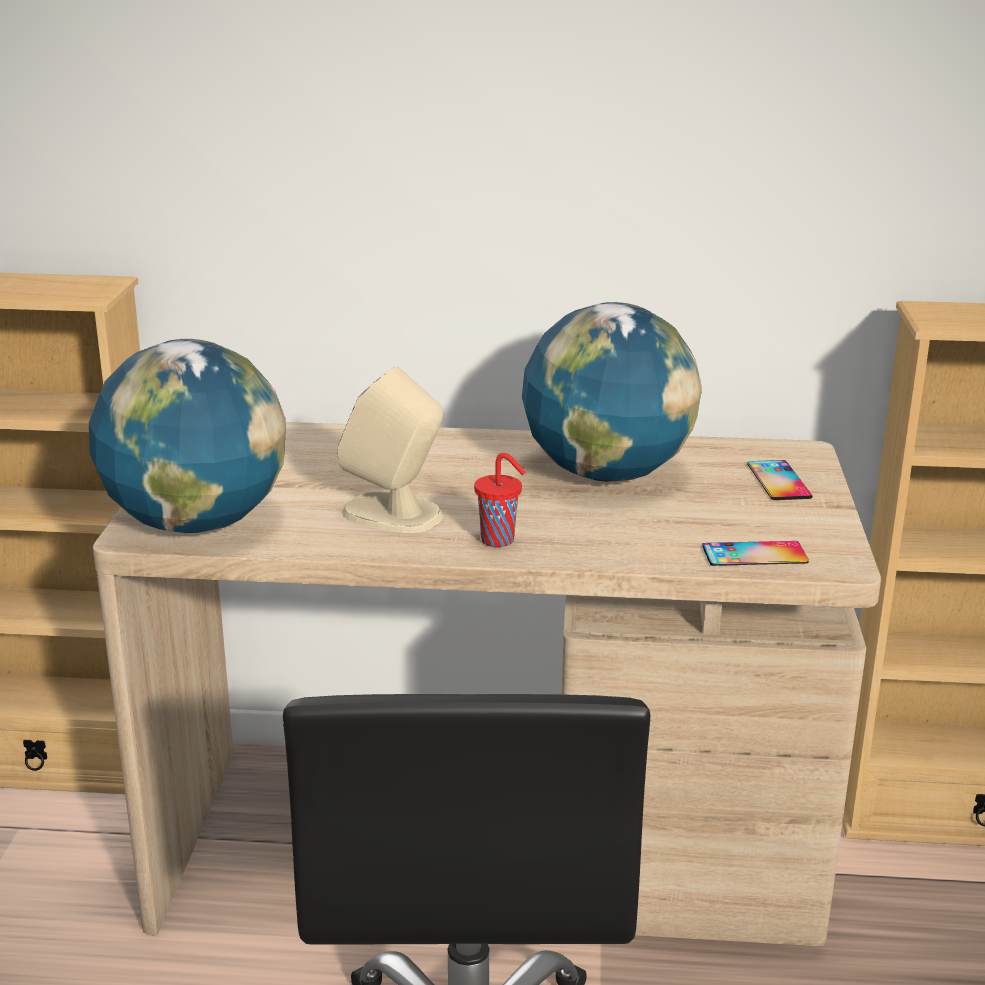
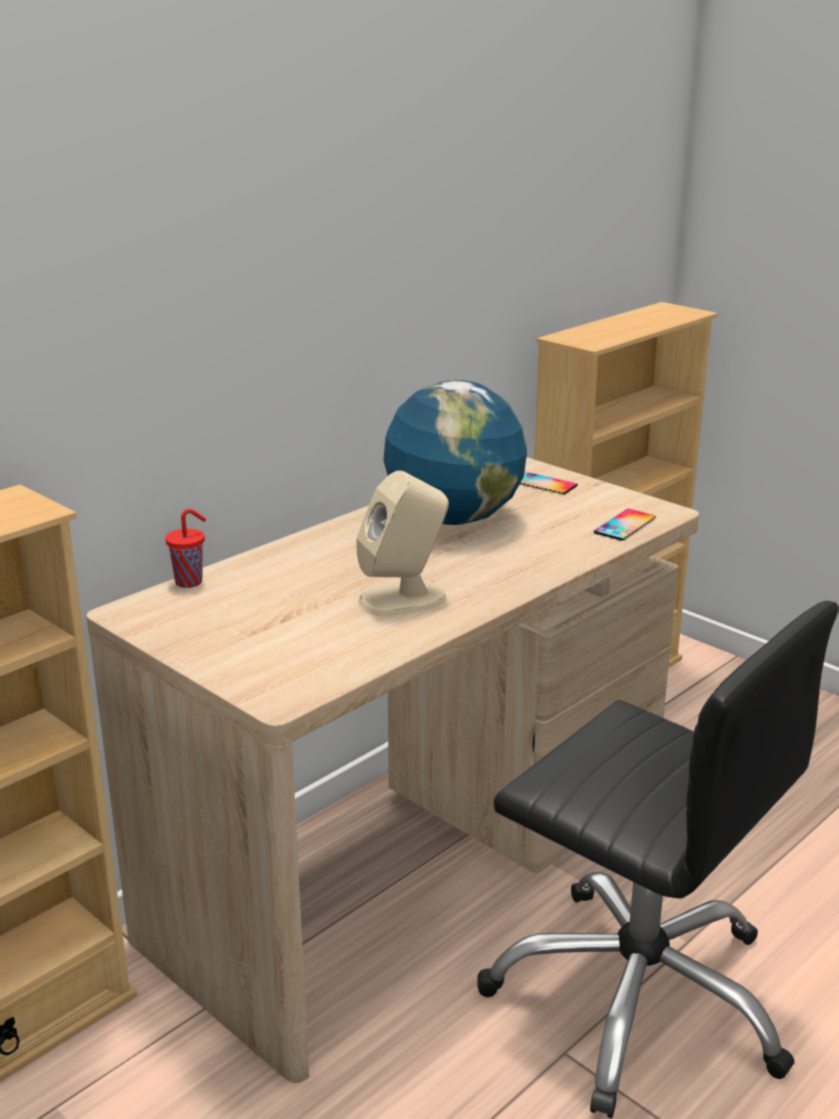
camera: 50 degrees left, 0 degrees up
(197, 523) = (299, 670): globe -> none
(499, 541) = (499, 582): red cup -> red cup (190, 582)

